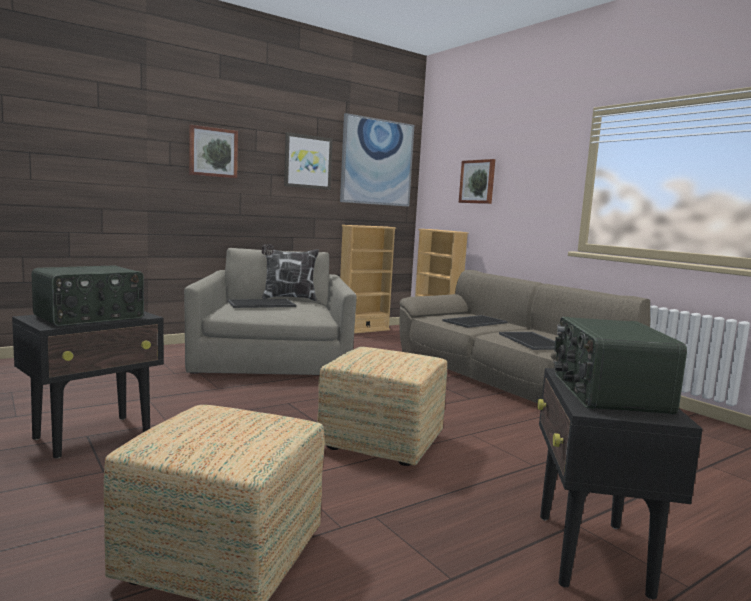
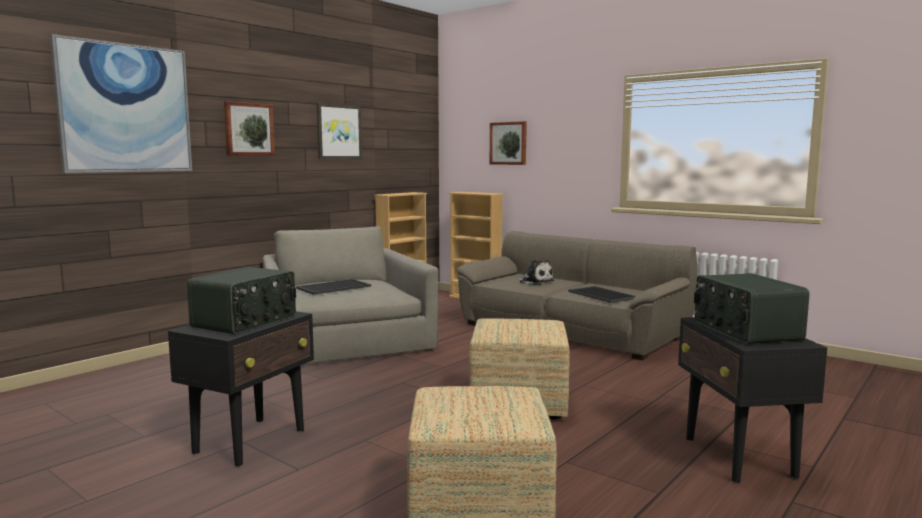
camera: 15 degrees left, 0 degrees up
(288, 298) = (349, 278): pillow -> none
(377, 162) = (401, 127): picture -> picture (125, 108)
(474, 321) = (535, 282): tray -> plush toy

